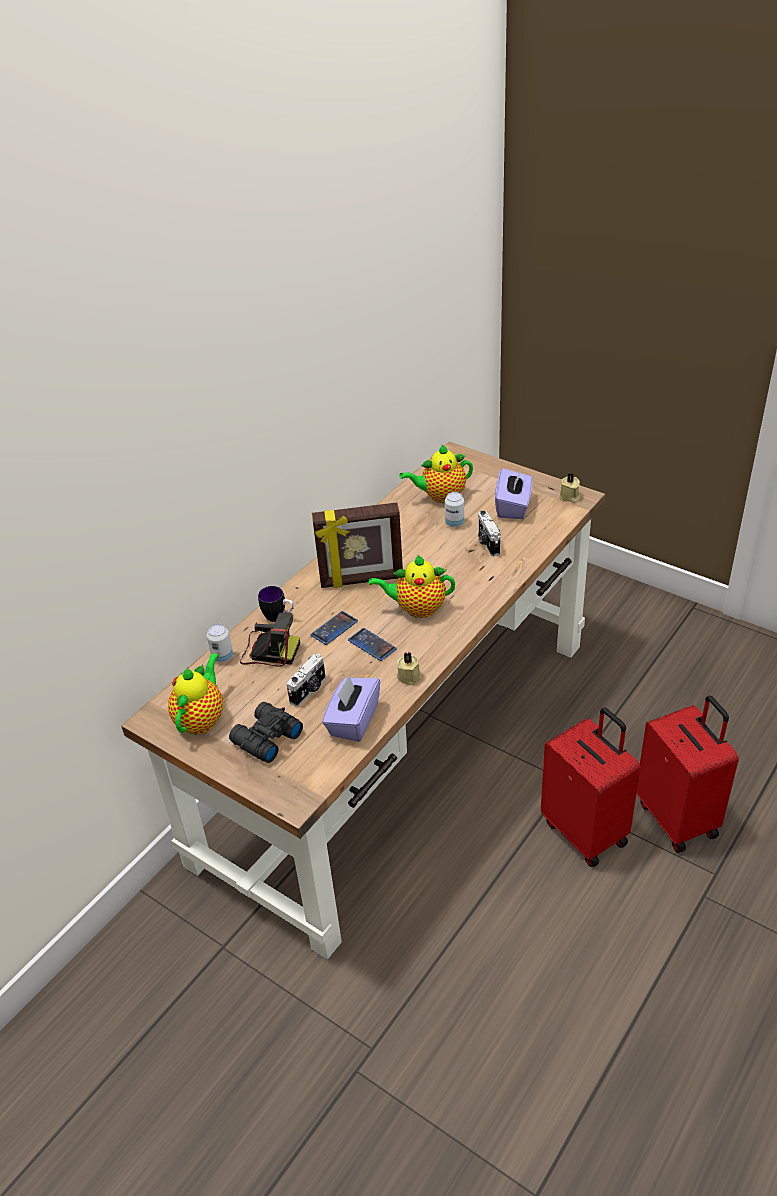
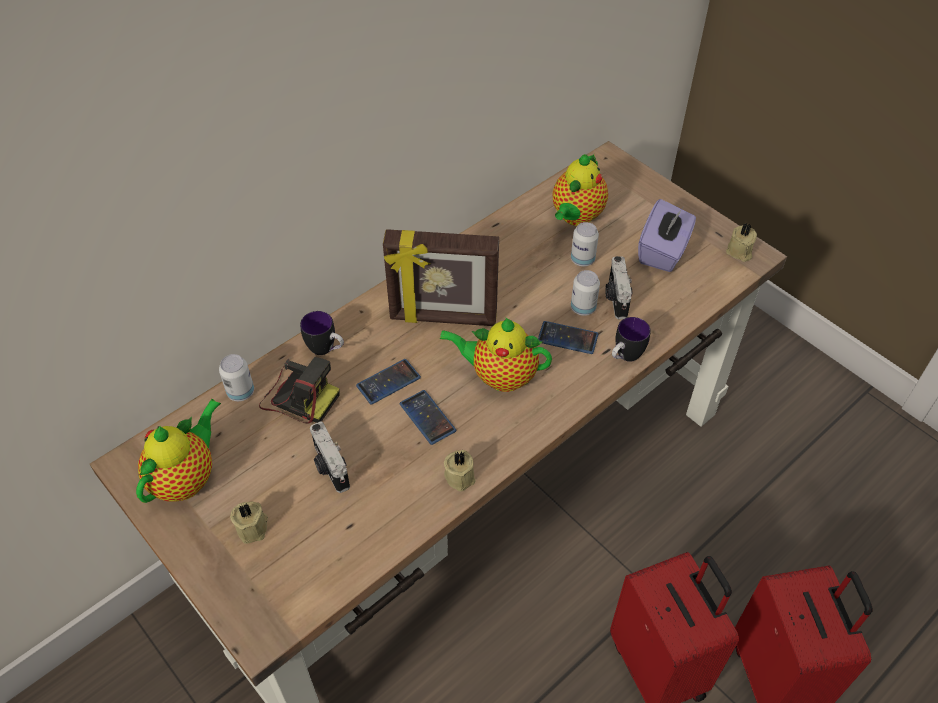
camera: 10 degrees right, 10 degrees up
(265, 738) = (253, 527): black binoculars -> beige candle
(309, 690) = (330, 468): camera -> camera turned 105 degrees clockwise
(353, 721) = (370, 528): purple tissue box -> none
(440, 496) = (576, 217): teapot -> teapot turned 60 degrees counterclockwise
(460, 575) = (567, 338): none -> phone
(465, 554) = (583, 308): none -> can
(506, 579) = (624, 357): none -> mug

